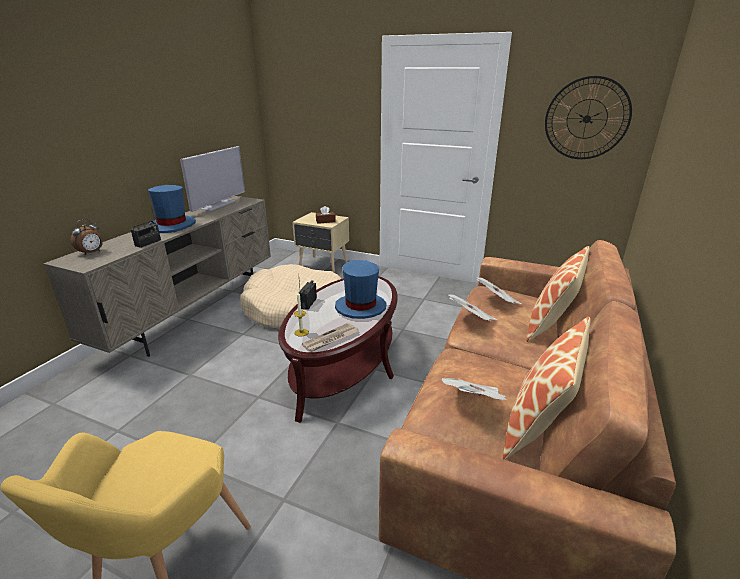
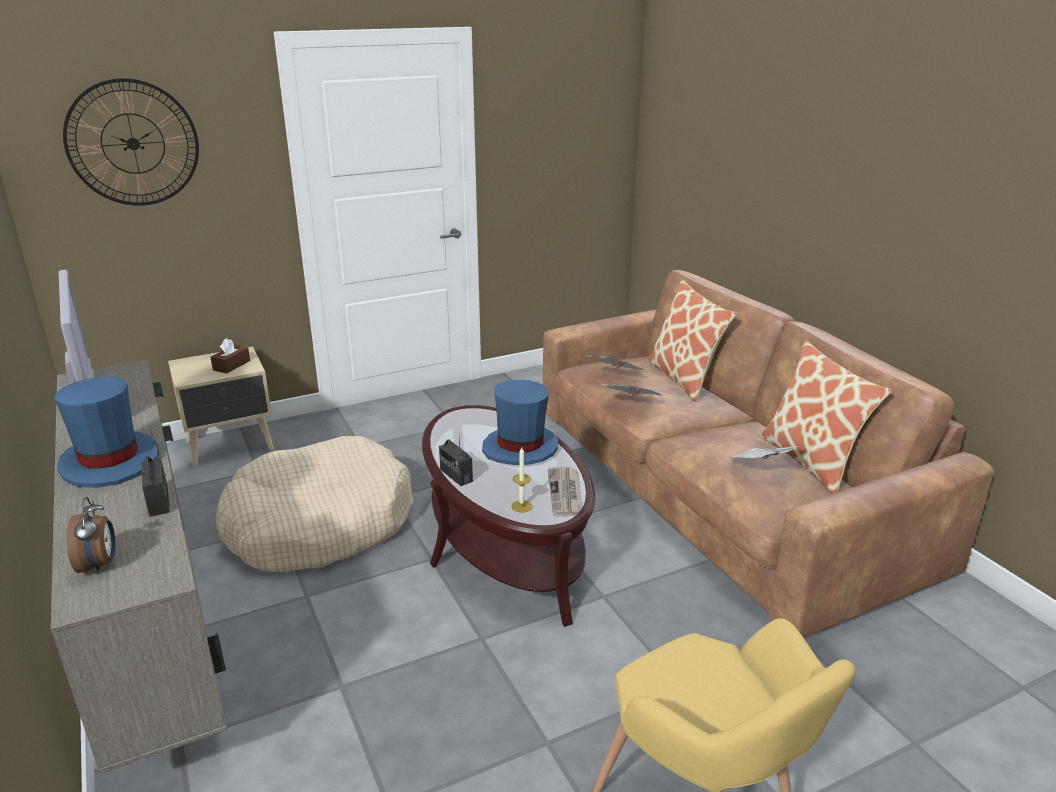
camera: 50 degrees left, 0 degrees up
(586, 119) = (571, 131): wall clock -> wall clock (133, 143)

